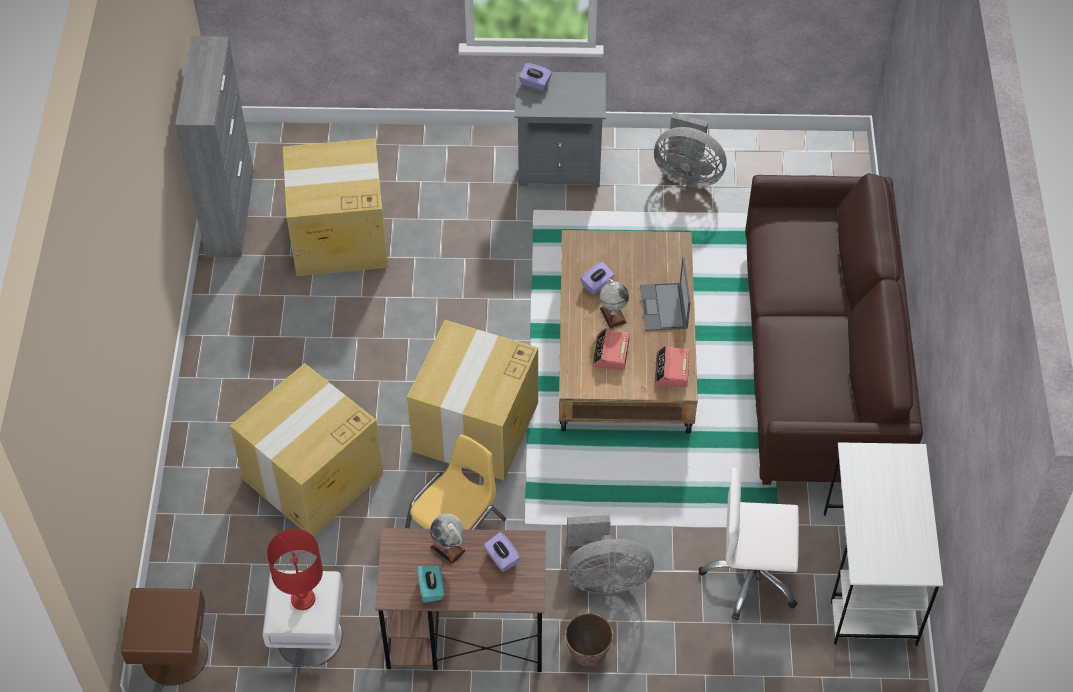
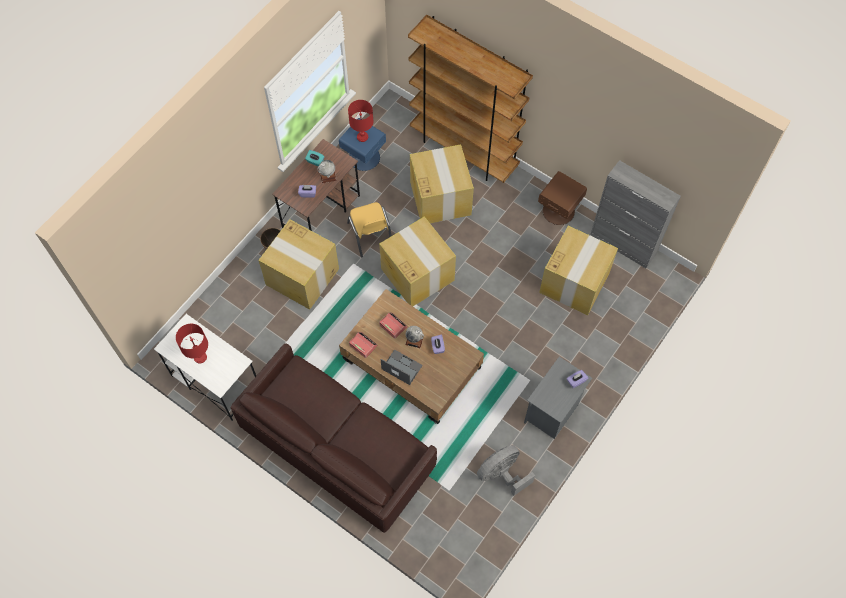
camera: 125 degrees right, 10 degrees up
(174, 655) = (394, 110): brown nightstand -> brown nightstand (558, 210)
(192, 497) = (464, 151): none -> brown bookcase
(309, 638) = (364, 157): white nightstand -> blue nightstand
(604, 577) = (303, 277): grey fan -> cardboard box
(751, 576) = (256, 334): white office chair -> none
(896, 512) = (200, 357): none -> red table lamp

